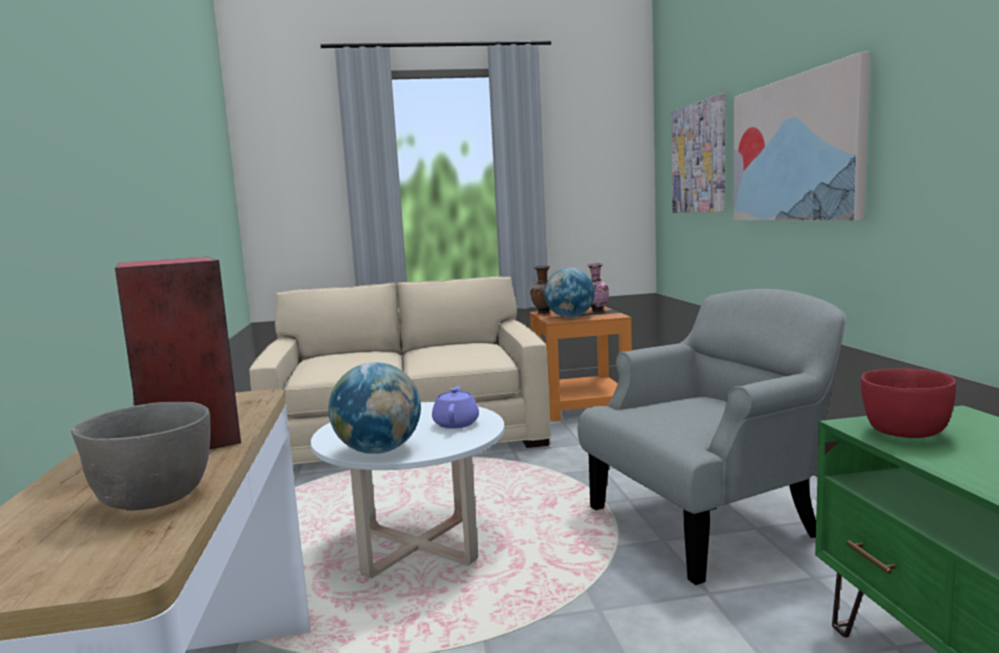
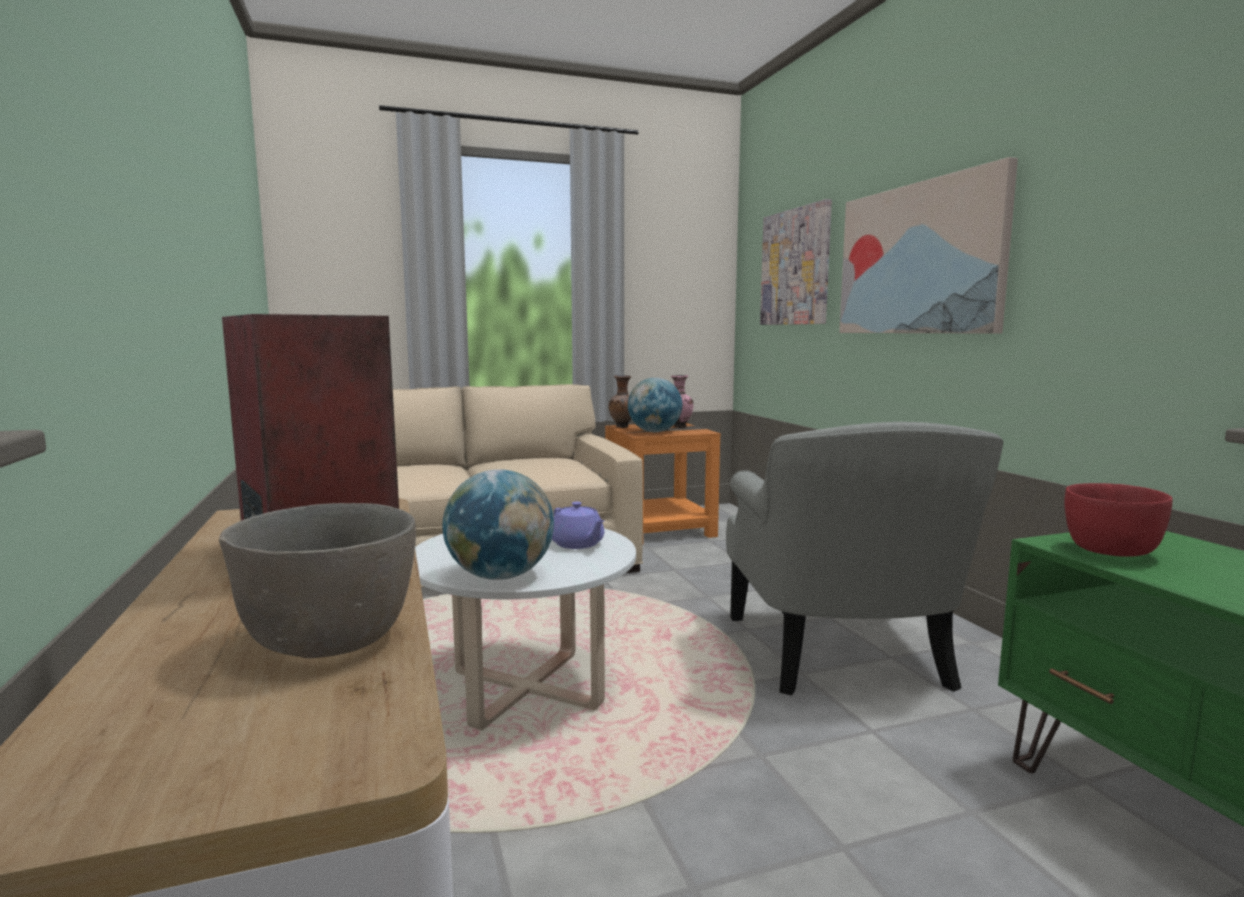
camera: 10 degrees left, 0 degrees up
(456, 423) = (578, 544): purple teapot -> purple teapot turned 150 degrees clockwise
(707, 522) = (840, 652): grey armchair -> grey armchair turned 120 degrees clockwise

